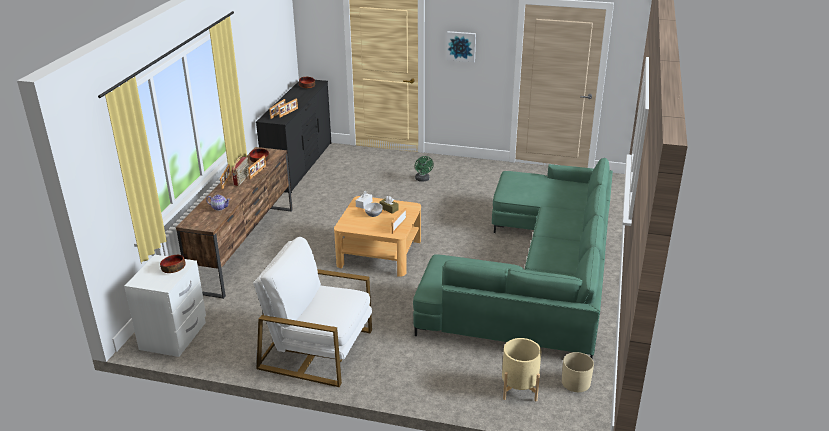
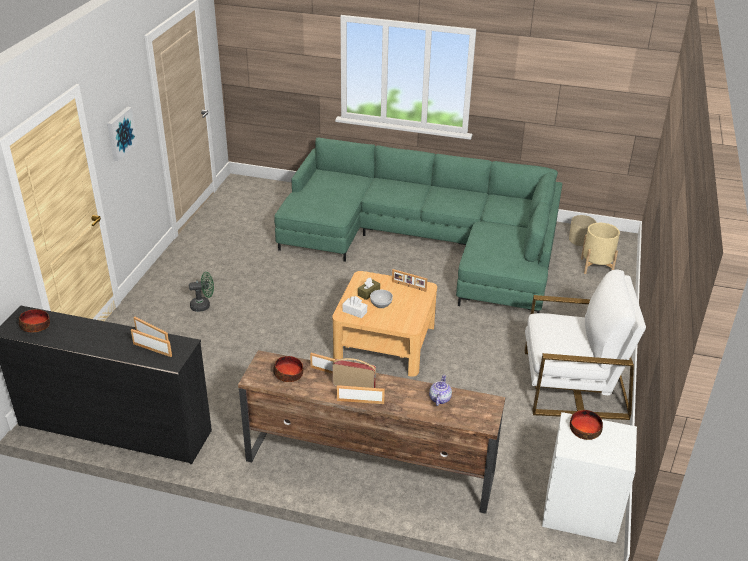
camera: 90 degrees left, 5 degrees up
(317, 348) = (573, 384): white armchair -> white armchair turned 105 degrees counterclockwise

